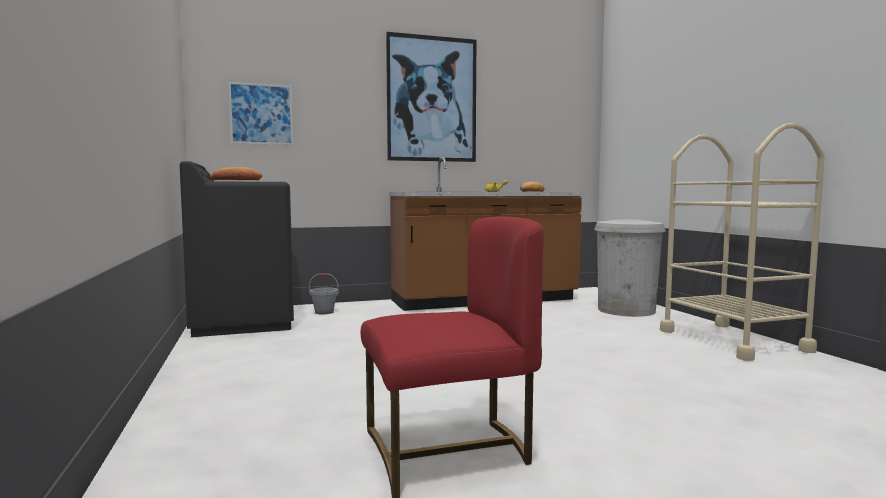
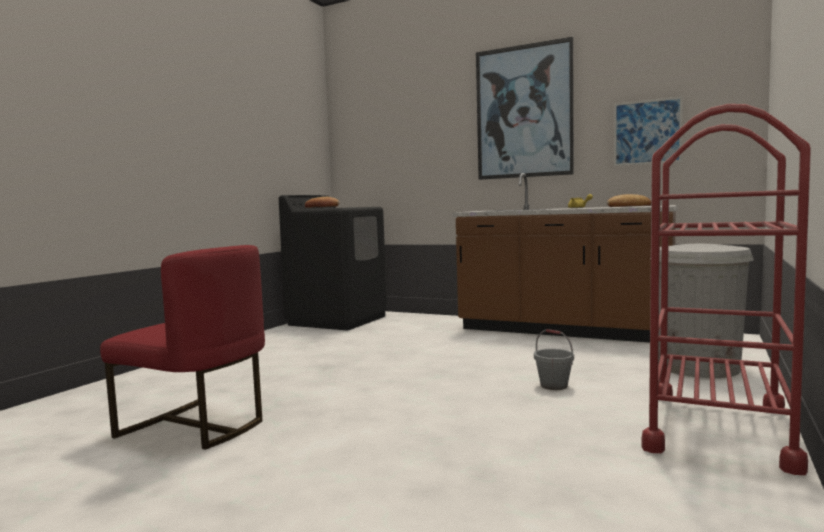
camera: 45 degrees right, 0 degrees up
(261, 114) = (377, 148): picture -> picture (647, 132)
(324, 312) = (404, 321): grey bucket -> grey bucket (554, 385)
(732, 341) = (718, 429): beige cart -> red cart

